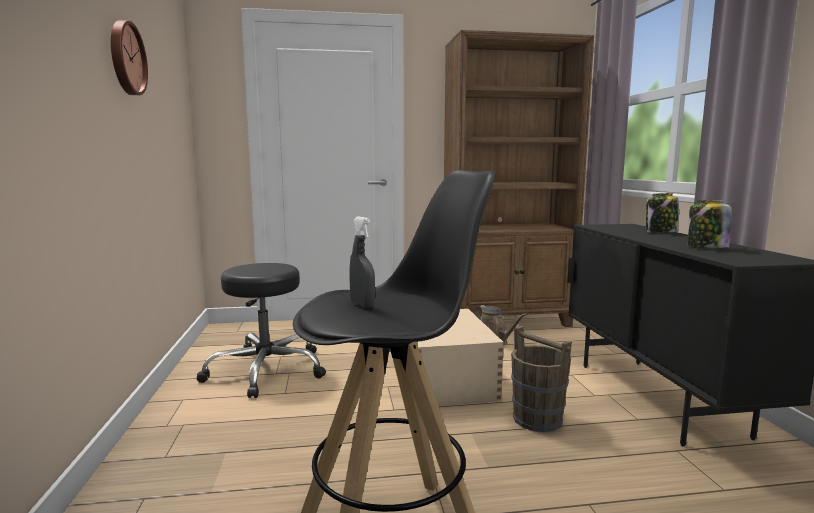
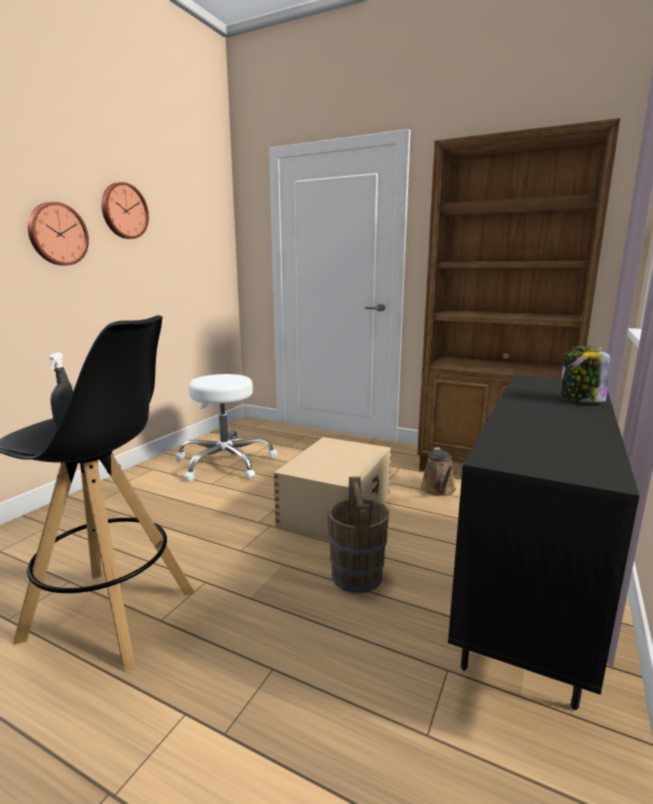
camera: 35 degrees right, 5 degrees up
(81, 79) = (57, 234): none -> wall clock
(266, 370) = (226, 463): black stool -> white stool
(706, 247) = (542, 431): jar -> none

